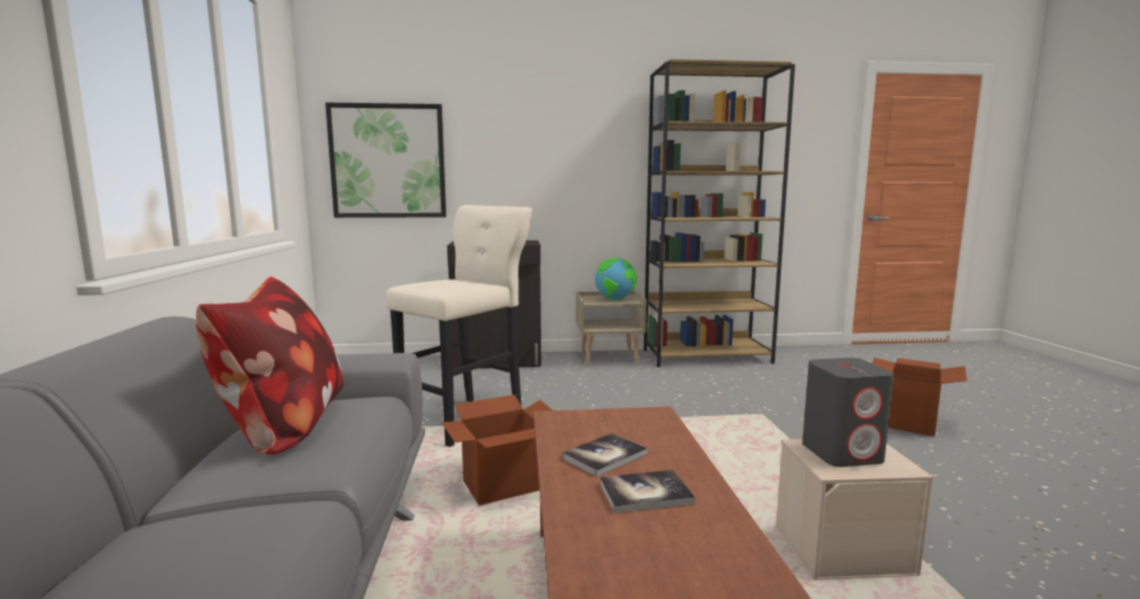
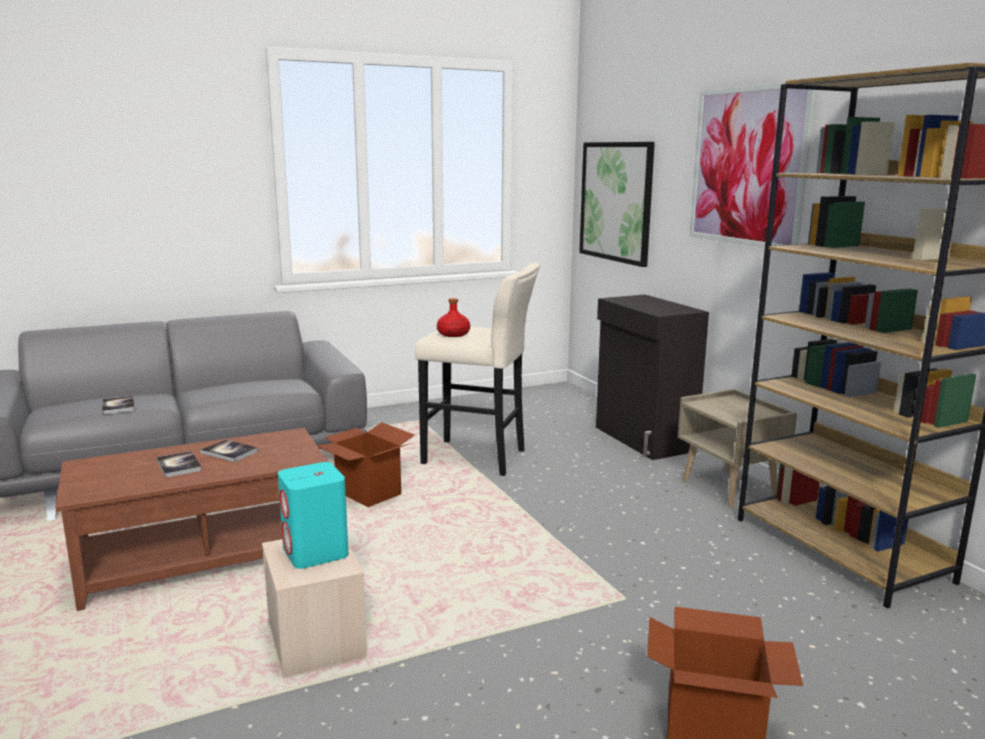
camera: 70 degrees right, 5 degrees up
(249, 555) = (118, 406): none -> book
(283, 427) = (254, 383): pillow -> none
(452, 286) = (453, 334): none -> red bottle
(560, 125) = (747, 166): none -> picture
(615, 300) = (732, 412): globe -> none
(842, 453) = (316, 553): grey speaker -> turquoise speaker

